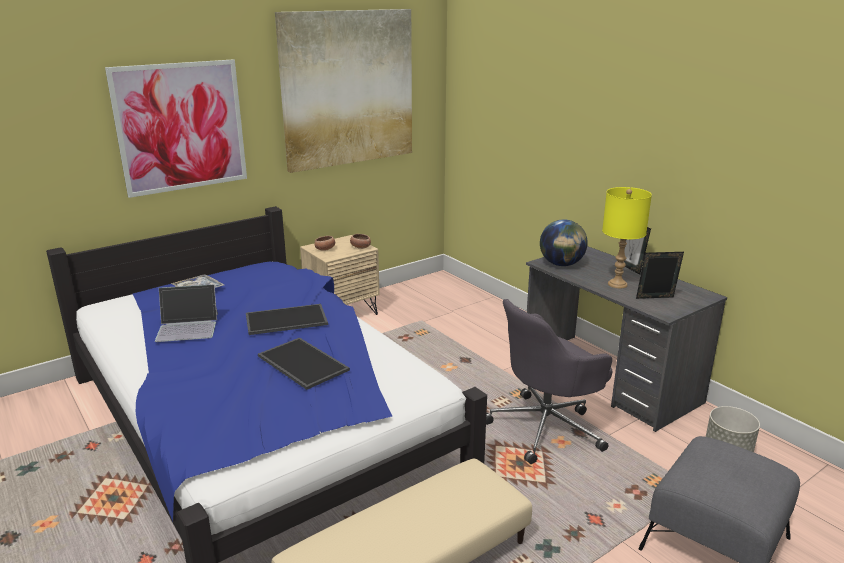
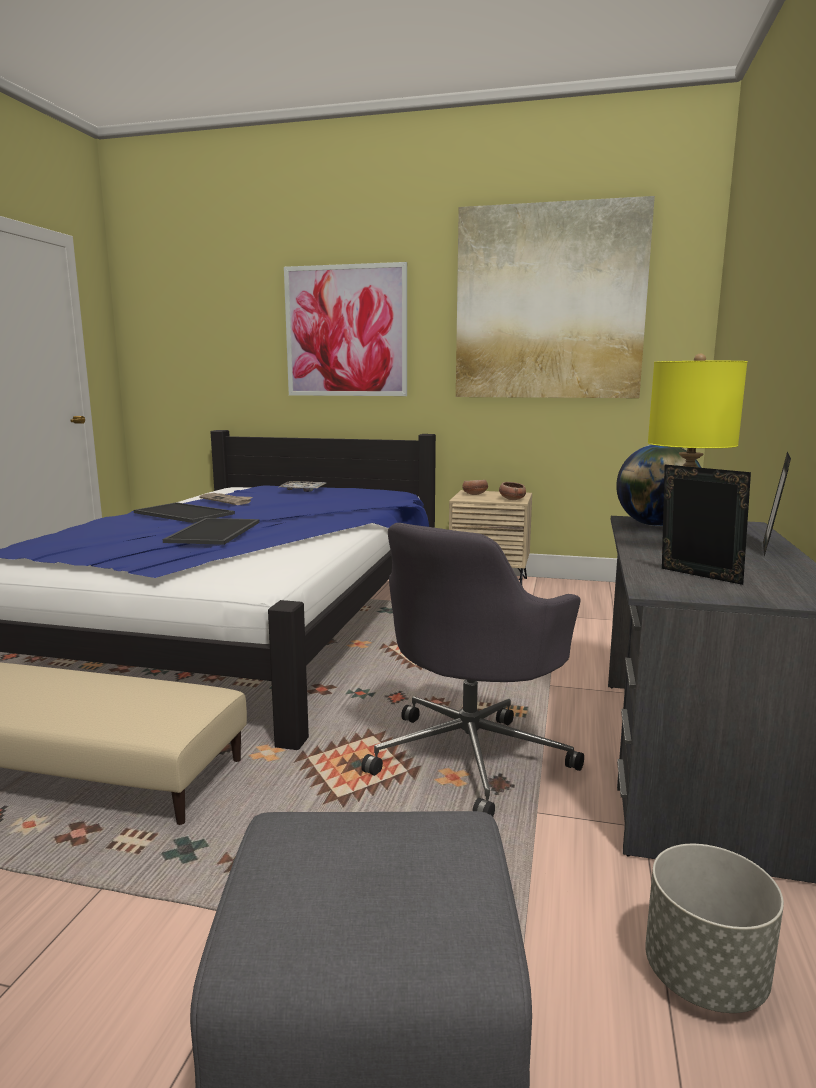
camera: 50 degrees right, 10 degrees down
(188, 327) = (227, 500): laptop -> newspaper
(285, 320) = (289, 512): tray -> tray (182, 513)
(546, 427) = (471, 756): grey office chair -> grey office chair turned 75 degrees counterclockwise

